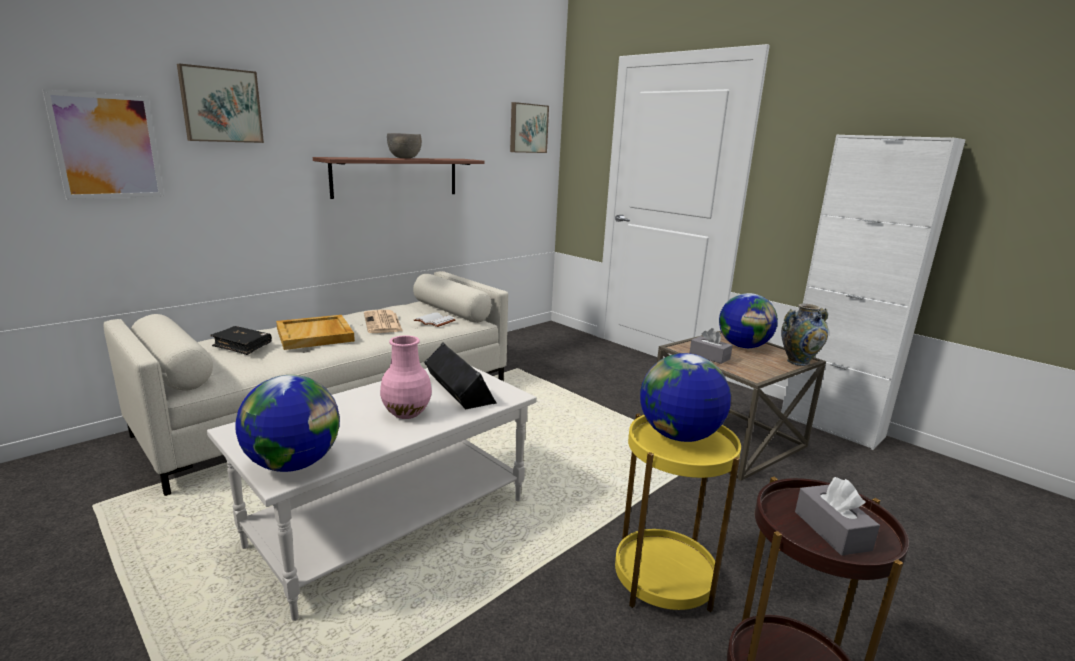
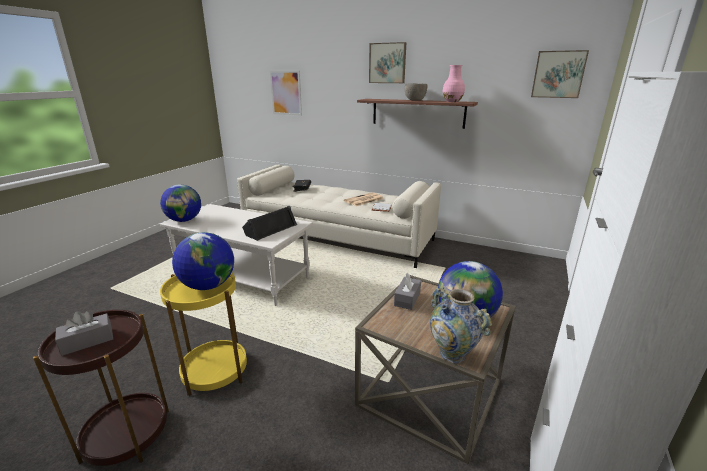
camera: 70 degrees right, 5 degrees up
(221, 105) = (325, 72): picture -> picture (387, 63)
(315, 335) = (328, 194): beige tray -> none
(407, 413) = (236, 226): pink vase -> pink vase (452, 101)

